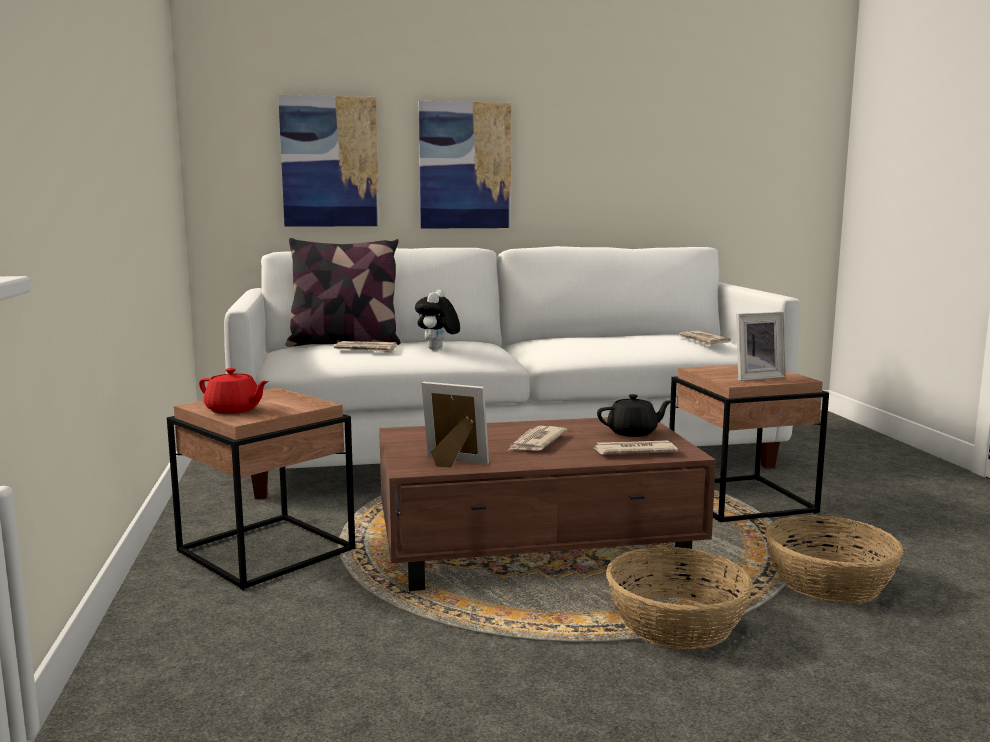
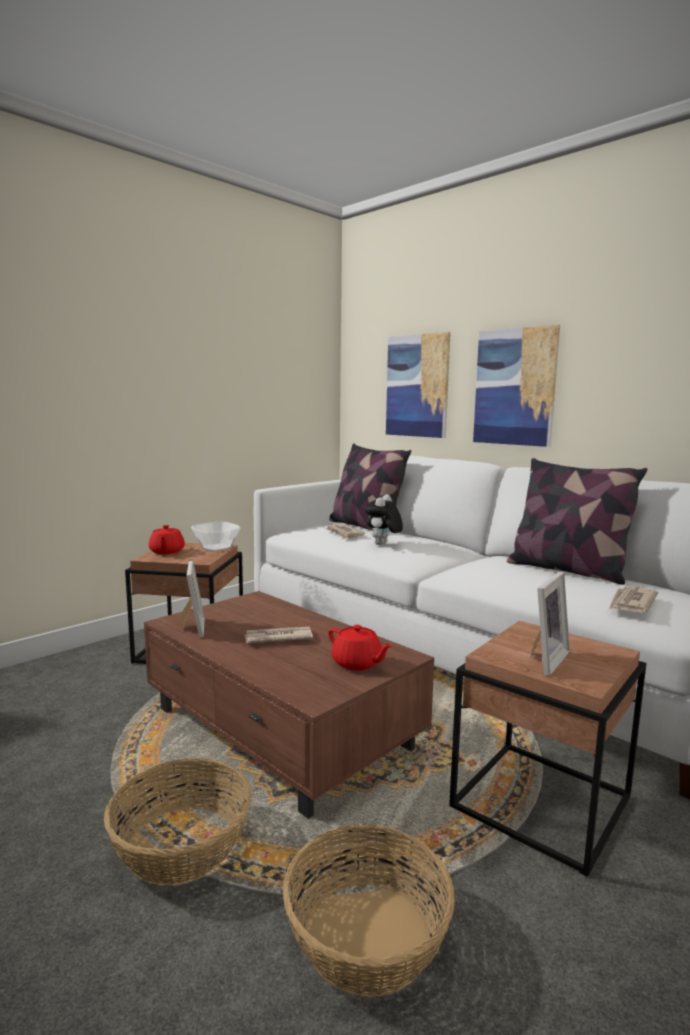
camera: 55 degrees right, 0 degrees up
(271, 393) = (217, 548): none -> bowl
(437, 349) = (383, 545): plush toy -> plush toy turned 45 degrees counterclockwise
(608, 336) = (567, 570): none -> pillow
(633, 432) = (357, 663): black teapot -> red teapot
(633, 451) = (293, 676): newspaper -> none
(756, 377) = (543, 660): picture frame -> picture frame turned 90 degrees counterclockwise

